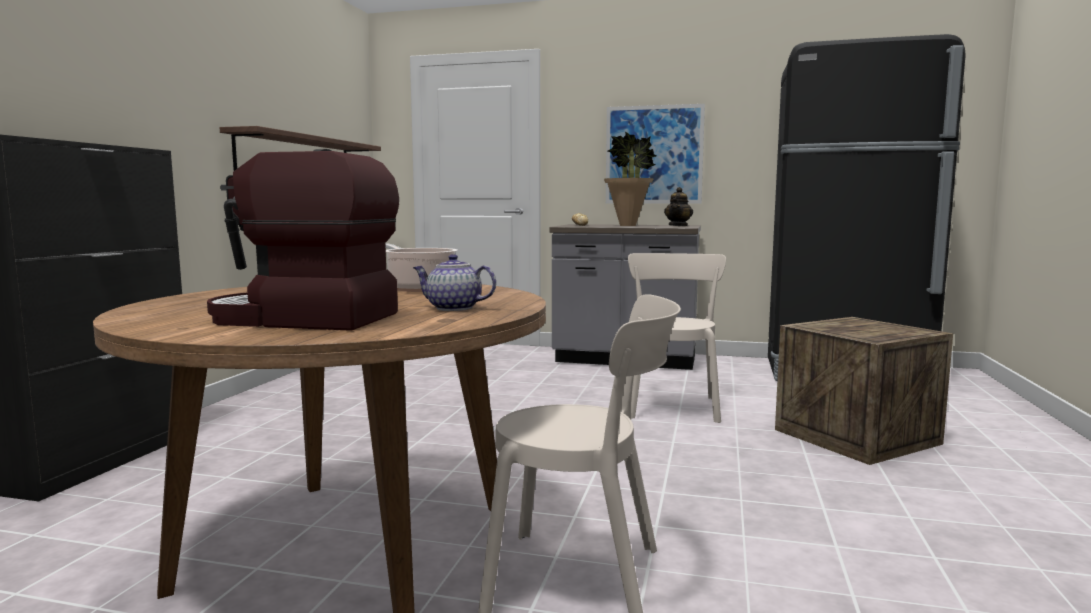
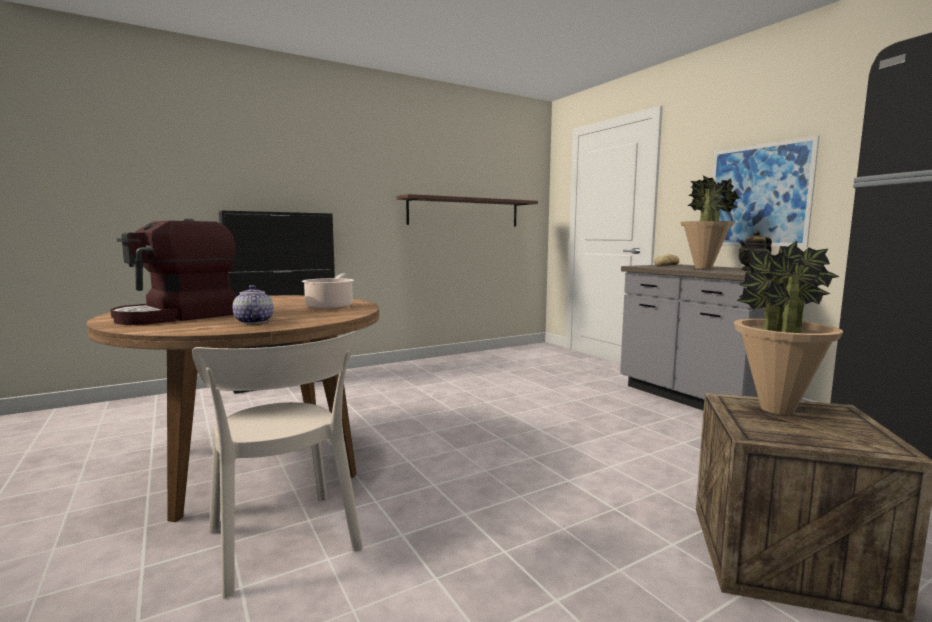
camera: 45 degrees right, 0 degrees up
(303, 319) = (178, 316): coffee machine -> coffee machine turned 105 degrees counterclockwise
(673, 406) = (642, 451): beige chair -> none
(838, 325) = (776, 409): none -> potted plant

